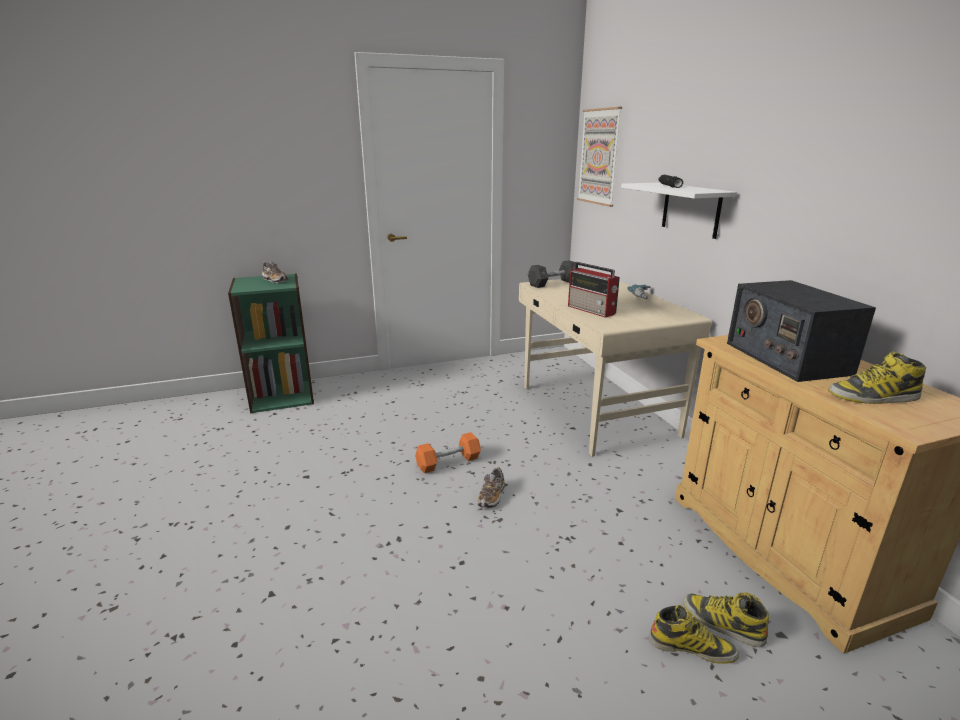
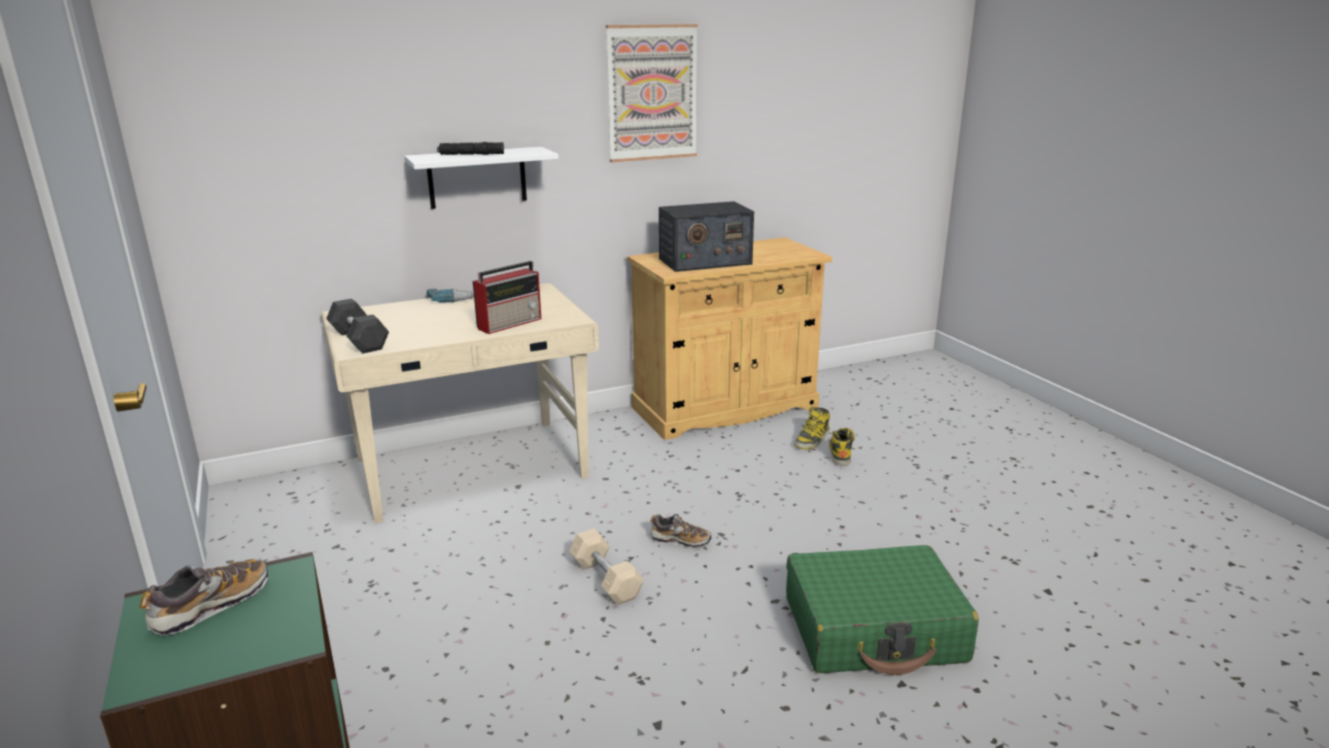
camera: 95 degrees left, 0 degrees up
(339, 593) = (874, 630): none -> green suitcase
(448, 462) = (606, 579): orange dumbbell -> beige dumbbell
(599, 157) = (225, 137): picture -> picture (652, 93)
(873, 397) = (769, 253): boot -> none

